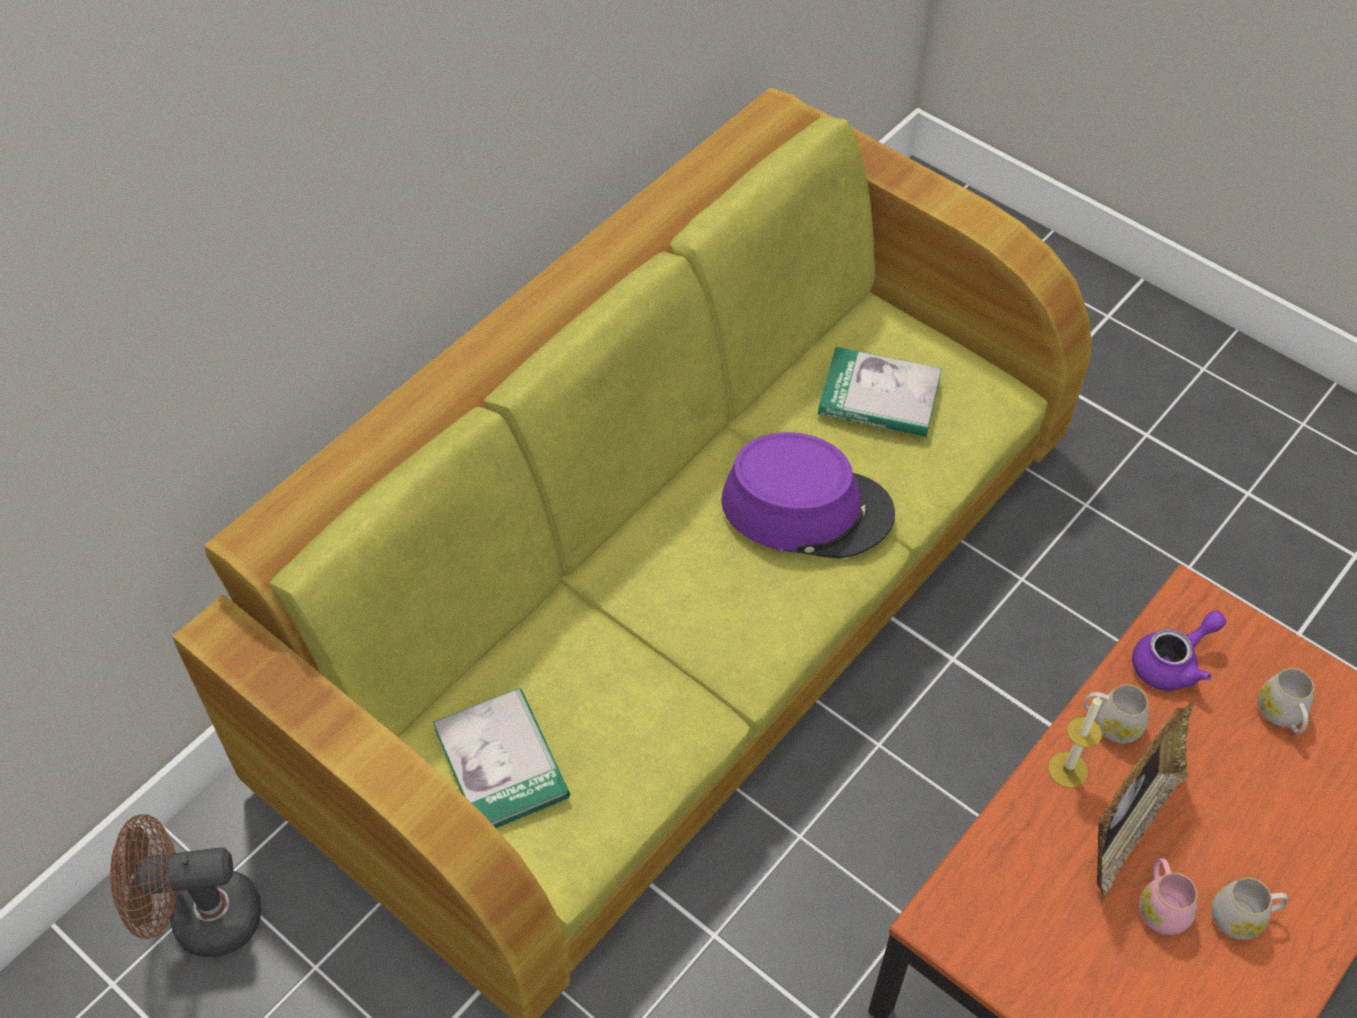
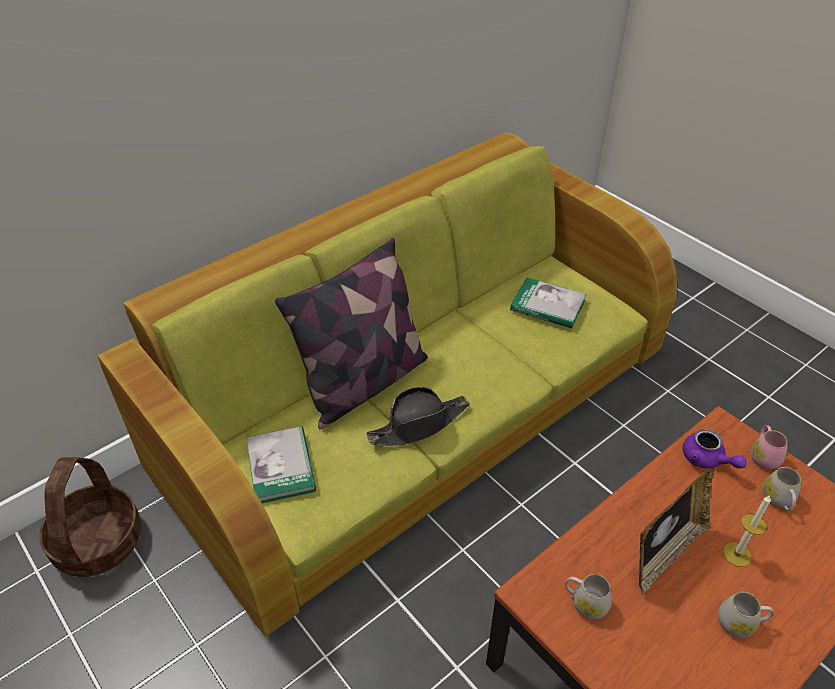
camera: 10 degrees right, 10 degrees down
(201, 919) = (98, 542): brown fan -> basket
(600, 589) = (363, 383): none -> pillow
(709, 655) = (419, 424): none -> black hat
(807, 508) = (494, 355): purple hat -> none
(1068, 770) = (629, 513): candle -> candle (737, 554)
(1110, 723) = (661, 489): white mug -> white mug (585, 602)
(1161, 906) = (682, 606): pink mug -> pink mug (763, 456)
(1172, 663) = (707, 460): purple teapot -> purple teapot turned 75 degrees clockwise

